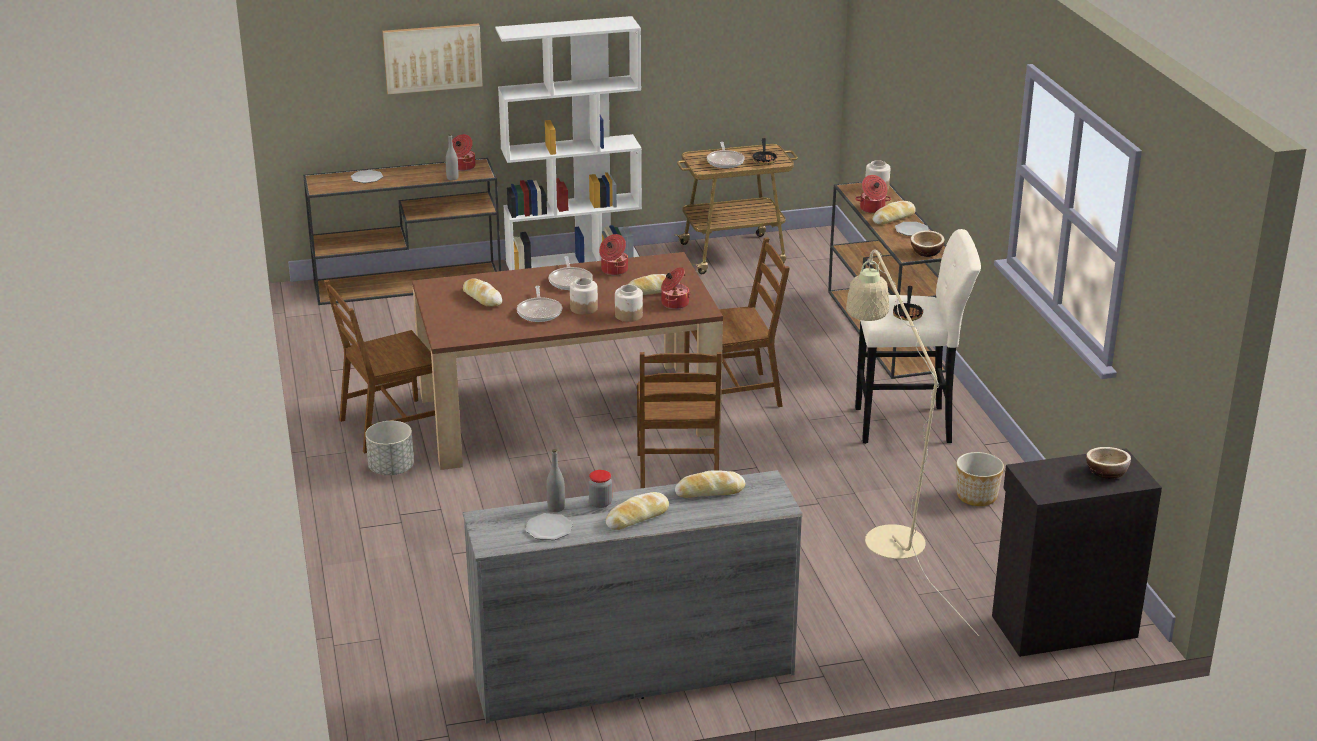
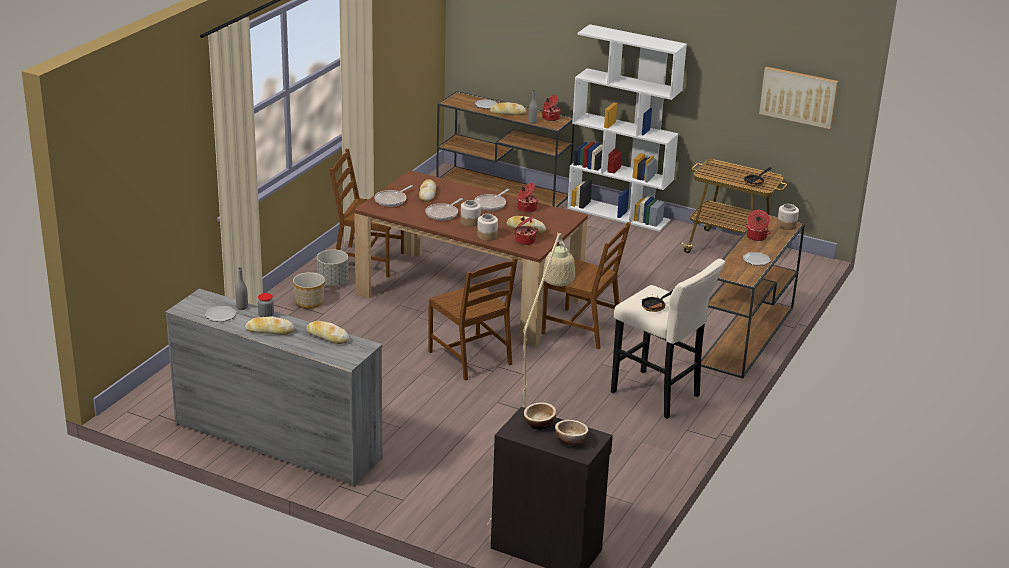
camera: 40 degrees right, 0 degrees up
(432, 58) = (548, 35): picture -> picture (798, 97)
(679, 477) = (471, 358): brown chair -> brown chair turned 75 degrees counterclockwise
(725, 161) = (727, 174): frying pan -> frying pan (392, 200)
(893, 218) = (759, 247): bread -> bread (508, 113)
(926, 252) = (738, 276): bowl -> bowl (539, 424)
(976, 496) = (626, 455): planter -> planter (309, 302)

